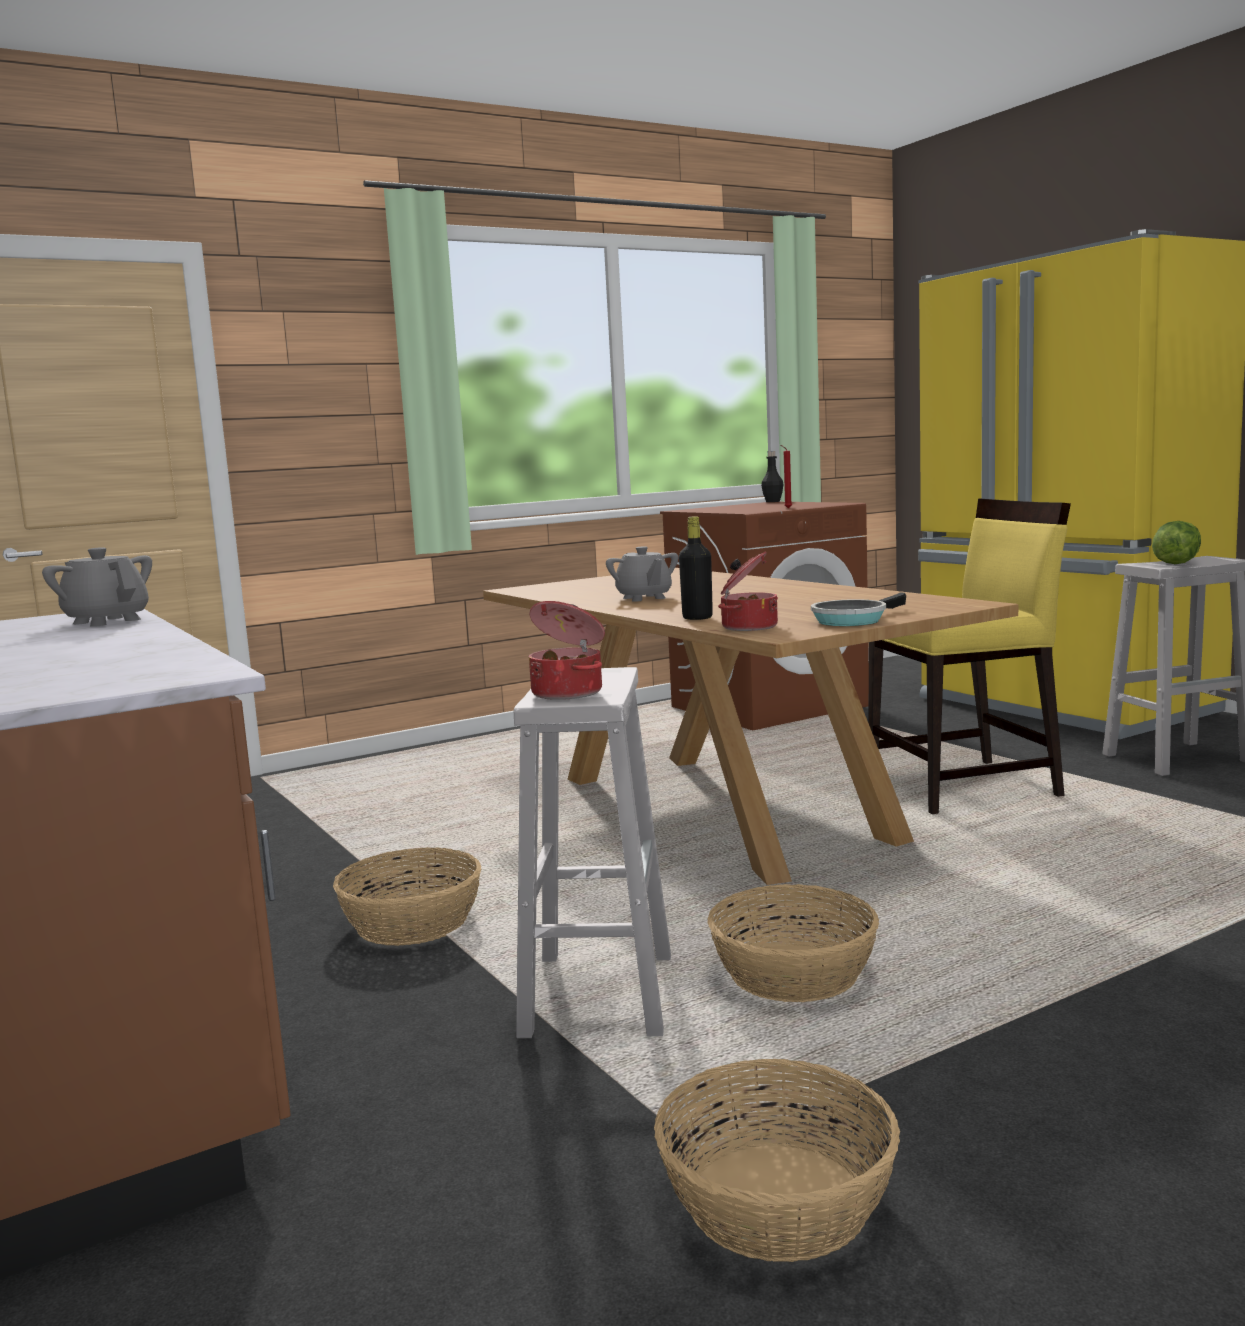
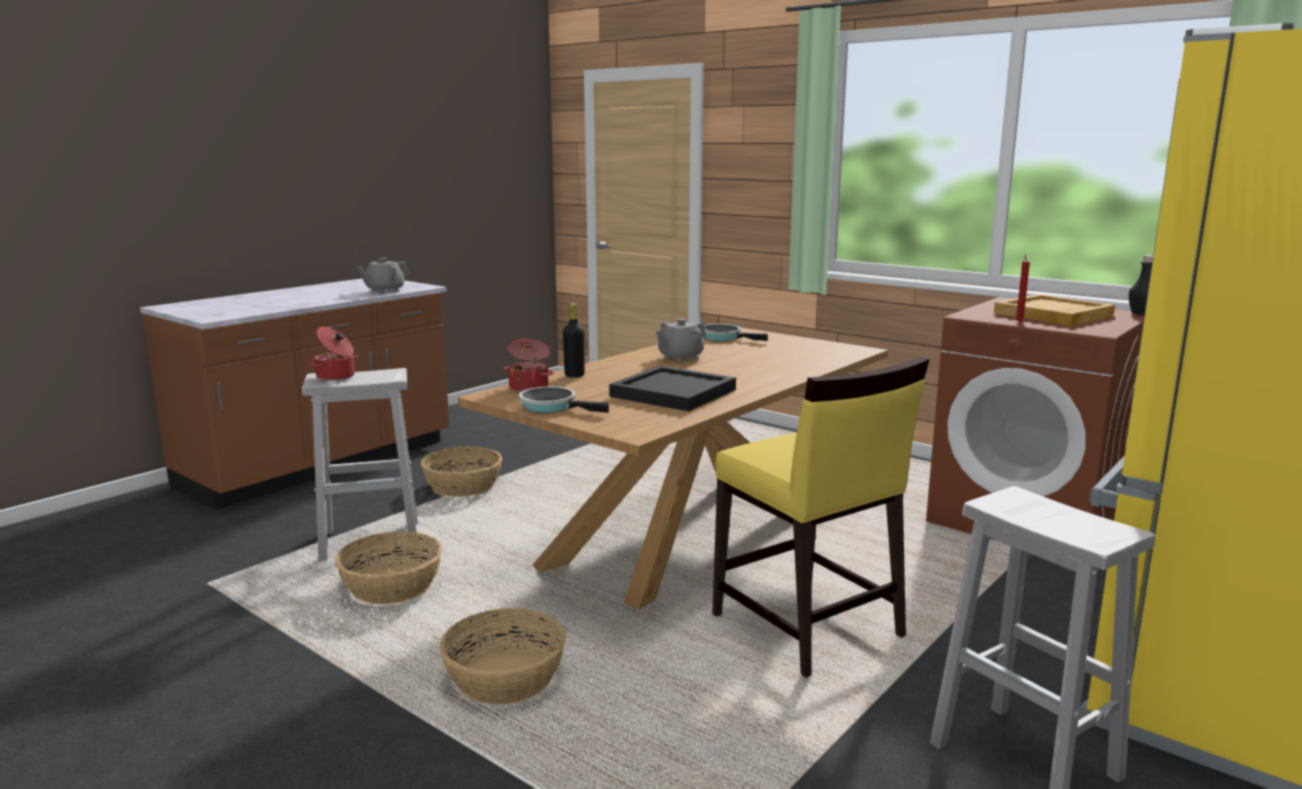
camera: 70 degrees right, 5 degrees up
(106, 621) = (384, 291): grey teapot -> grey teapot turned 150 degrees counterclockwise
(553, 590) = (723, 337): none -> frying pan
(763, 506) = (1053, 315): none -> beige tray
(779, 1200) = (162, 603): basket -> basket (505, 679)
(815, 598) = (673, 393): none -> black tray
(1175, 563) = (1033, 512): lettuce -> none

